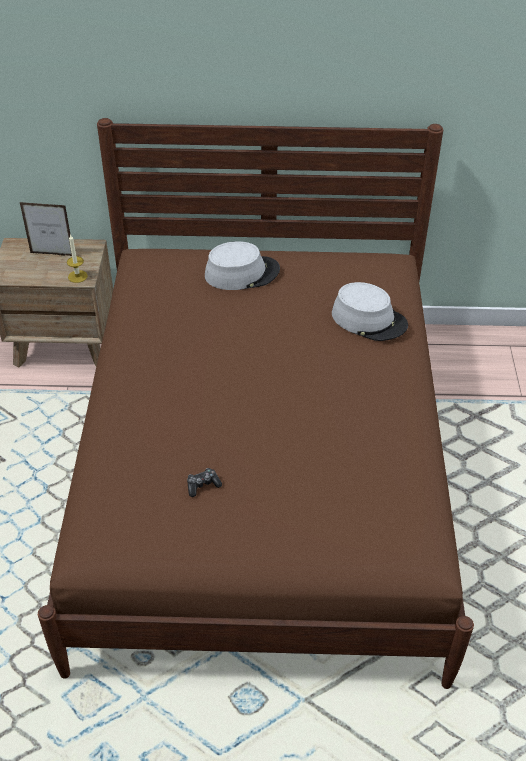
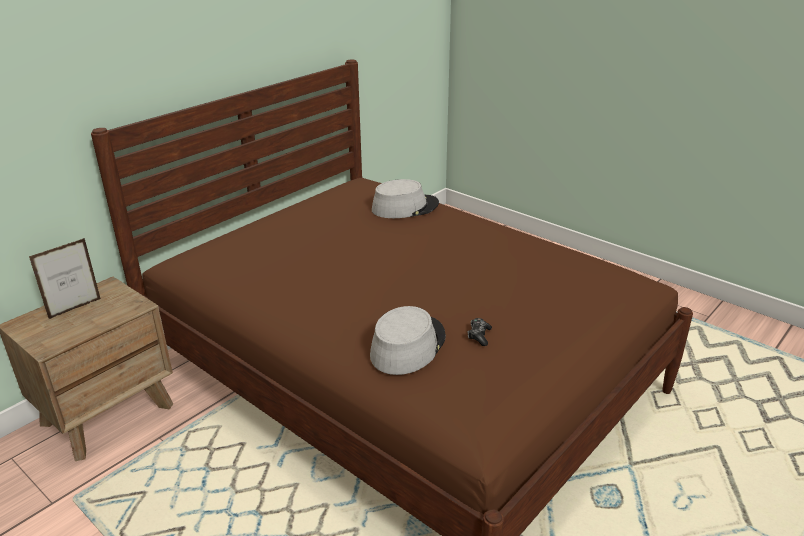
camera: 50 degrees left, 15 degrees down
(77, 276) = (129, 307): candle -> none
(242, 273) = (279, 229): grey hat -> grey hat (407, 346)

